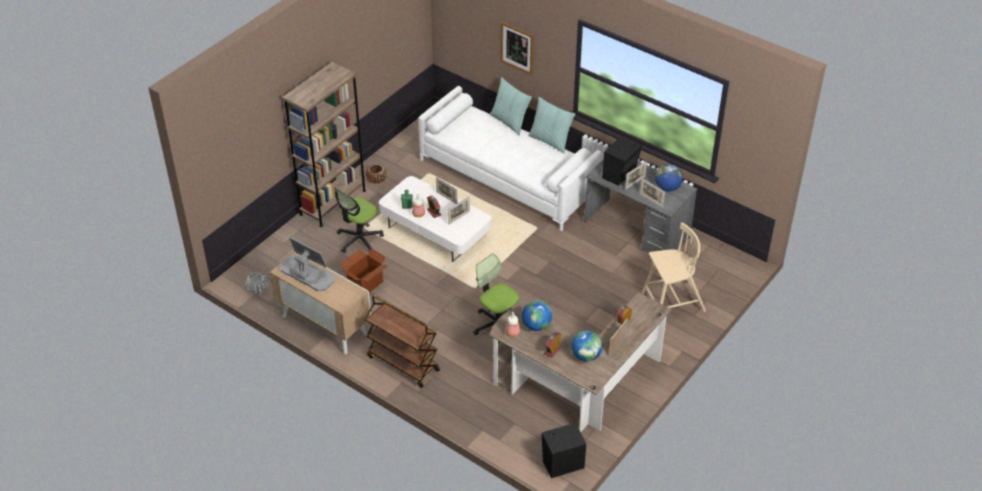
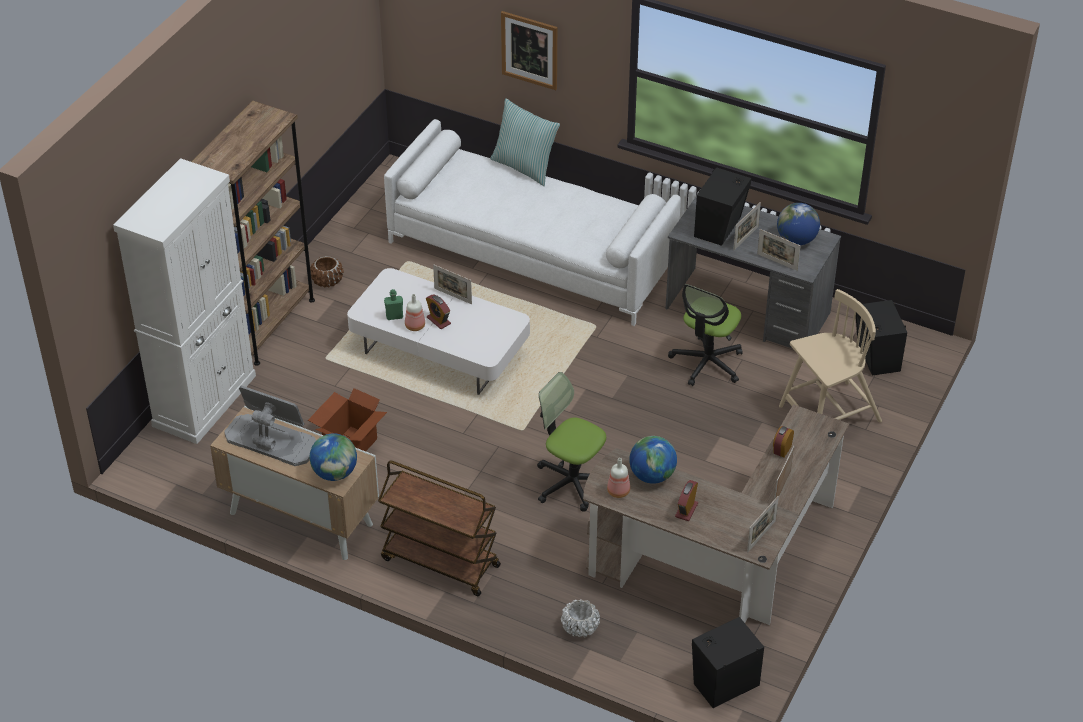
camera: 10 degrees left, 0 degrees up
(258, 289) = (180, 475): white planter -> white planter (580, 627)
(284, 245) = (205, 400): none -> white cabinet
(359, 239) = (323, 378): office chair -> office chair (707, 363)
(459, 218) = (480, 324): picture frame -> picture frame (761, 536)
(550, 141) = (594, 189): pillow -> none
(586, 356) = (739, 512): globe -> globe (335, 473)
(712, 270) = (876, 358): none -> black speaker

